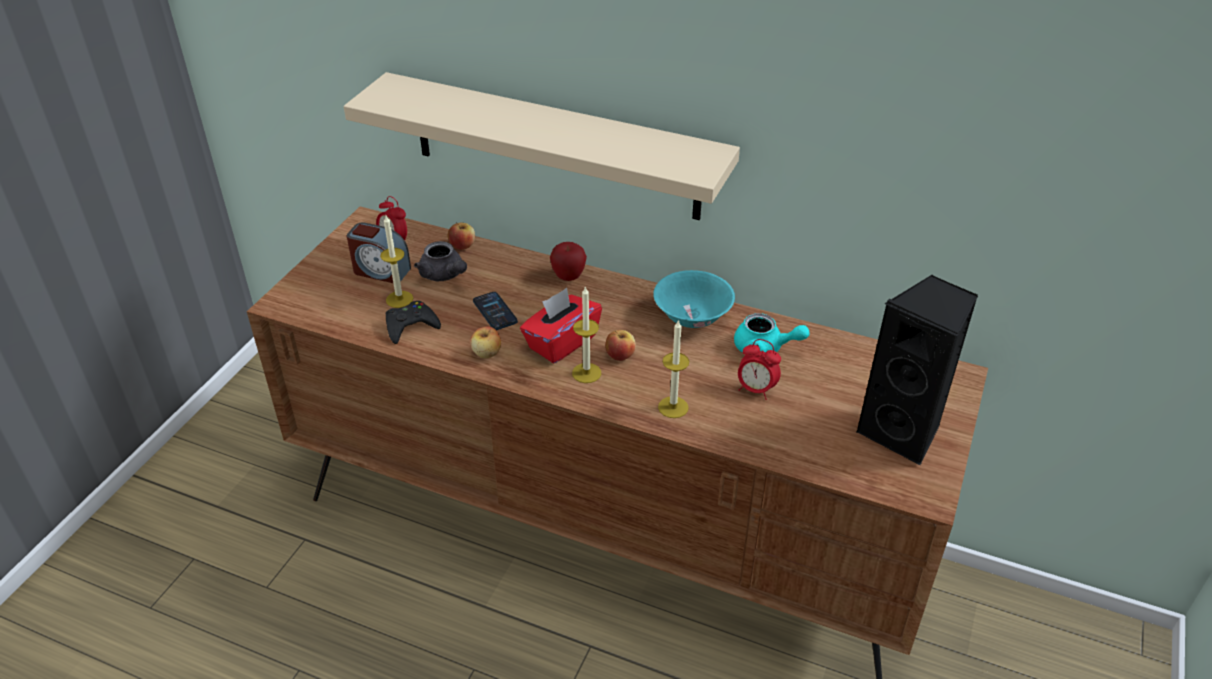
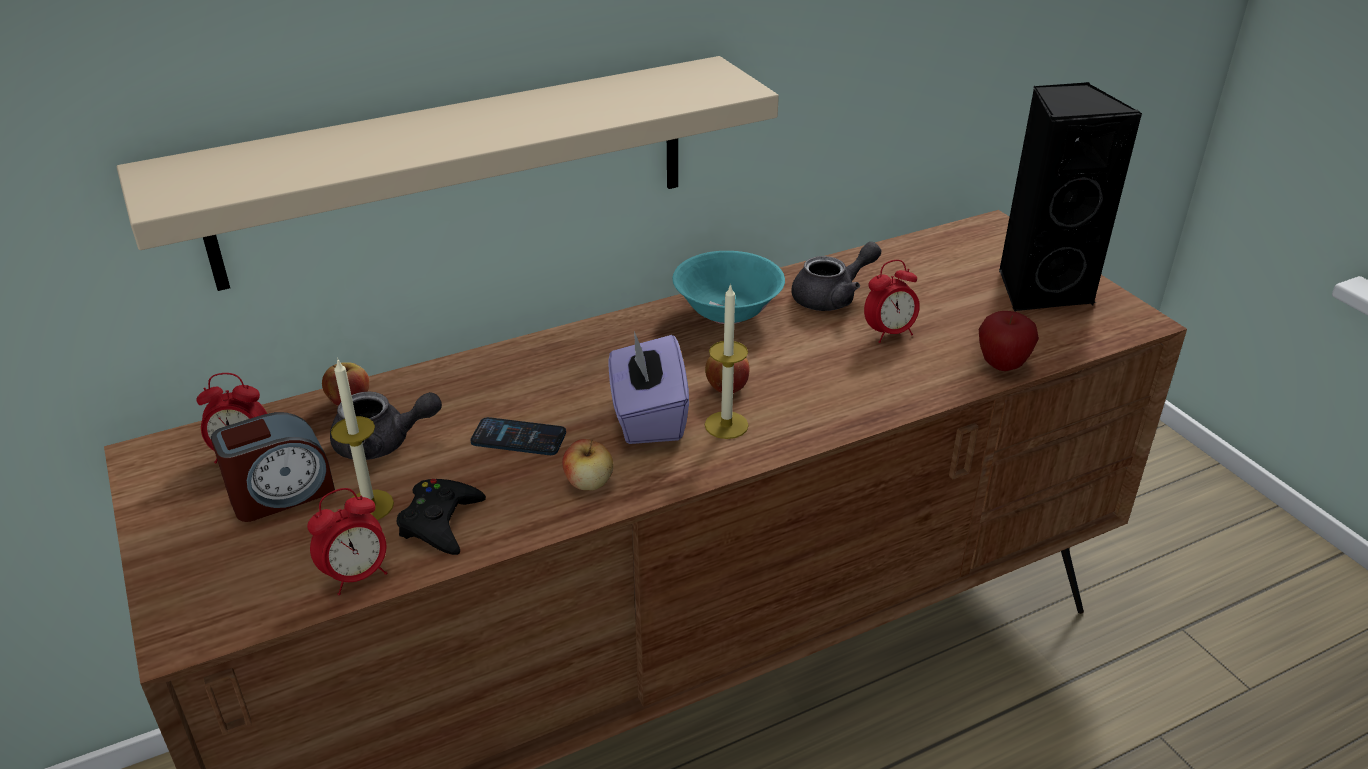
camera: 50 degrees left, 5 degrees down
(354, 324) = (357, 575): none -> alarm clock
(561, 342) = (648, 416): red tissue box -> purple tissue box
(568, 277) = (538, 354): apple -> apple (1002, 365)
(673, 407) = (856, 396): candle -> none
(764, 348) = (832, 297): turquoise teapot -> grey teapot

